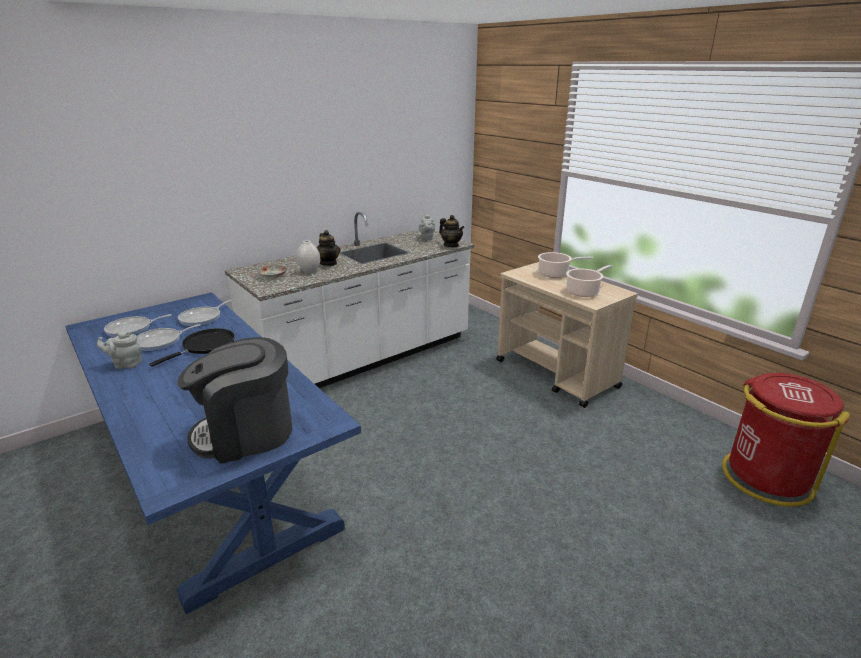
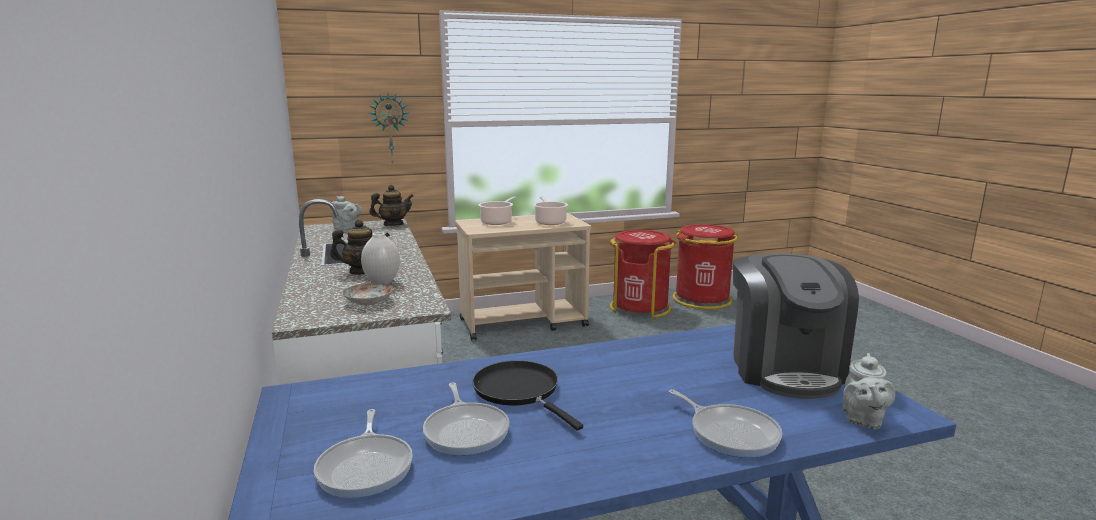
camera: 70 degrees left, 10 degrees down
(126, 364) = (542, 463): grey teapot -> grey teapot (862, 420)
(202, 318) = (394, 394): frying pan -> frying pan (730, 433)
(525, 168) = (390, 129): none -> wall clock
(674, 432) = (640, 308): none -> red trash can

